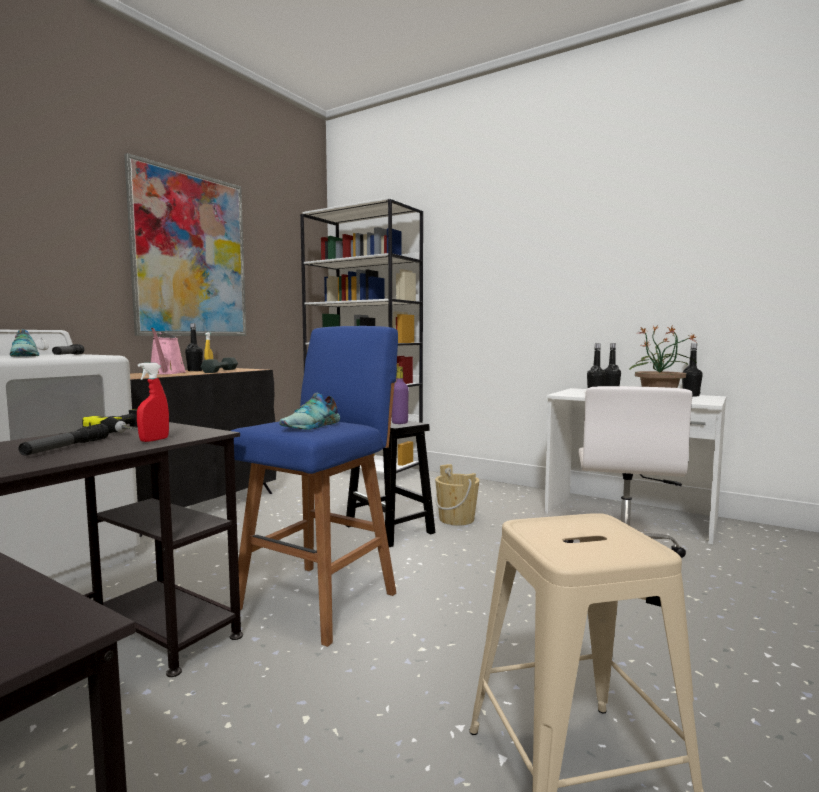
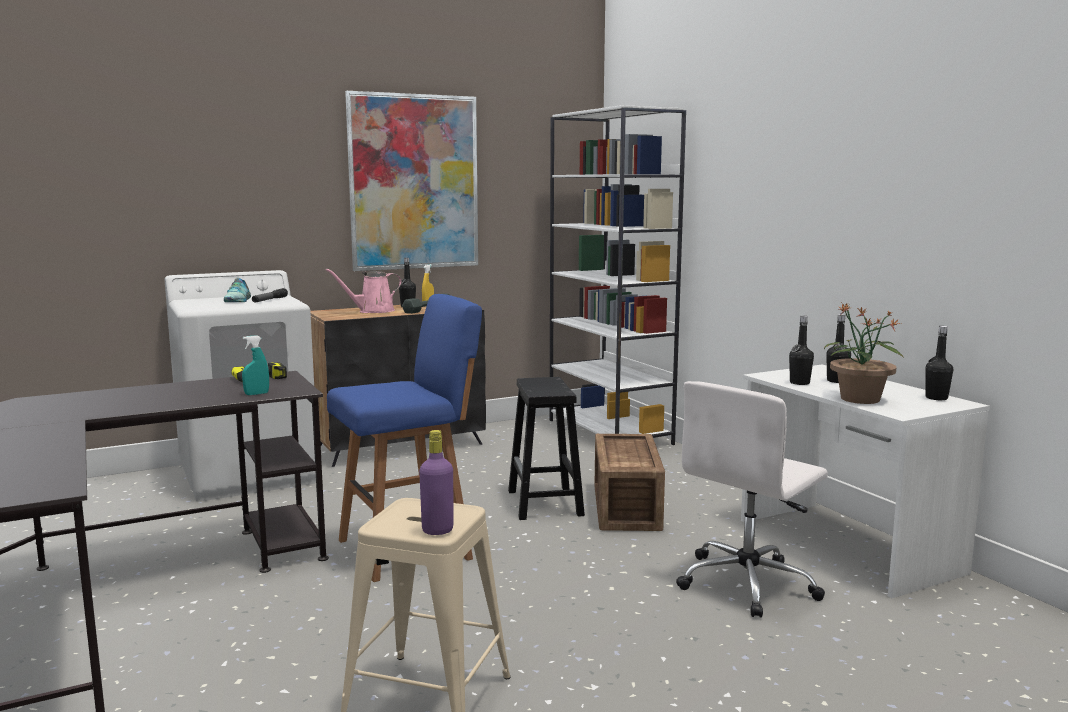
camera: 30 degrees right, 5 degrees up
(66, 447) = (200, 393): flashlight -> none
(154, 440) = (256, 394): red spray bottle -> turquoise spray bottle
(166, 373) = (373, 311): pink watering can -> pink watering can turned 45 degrees clockwise
(312, 426) = (384, 393): shoe -> none
(399, 423) = (549, 390): purple bottle -> purple bottle (437, 530)
(456, 519) = (628, 507): beige bucket -> crate

